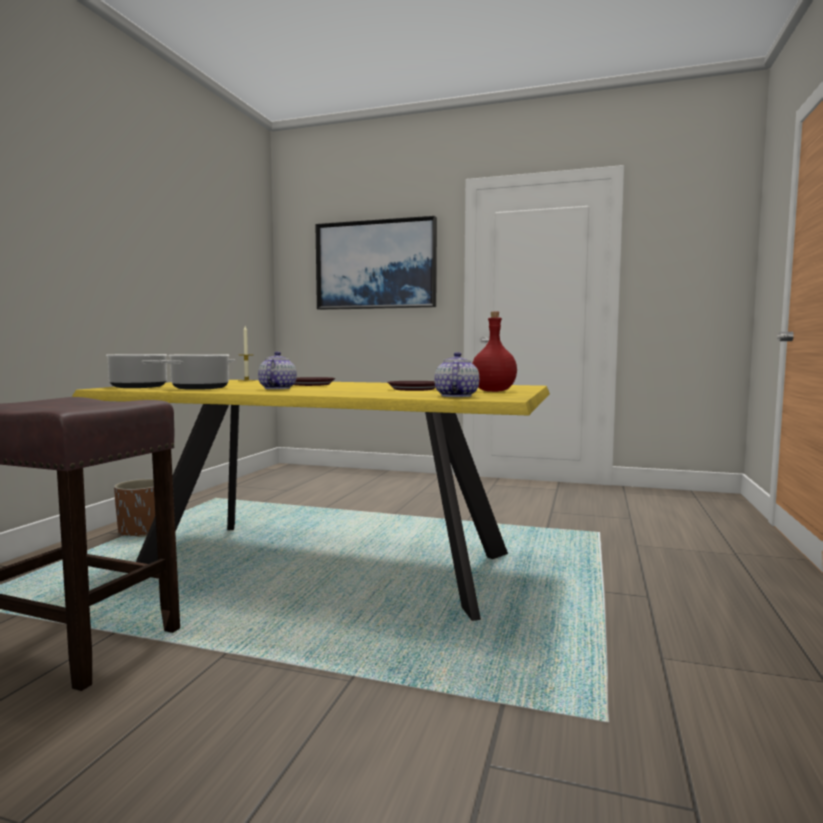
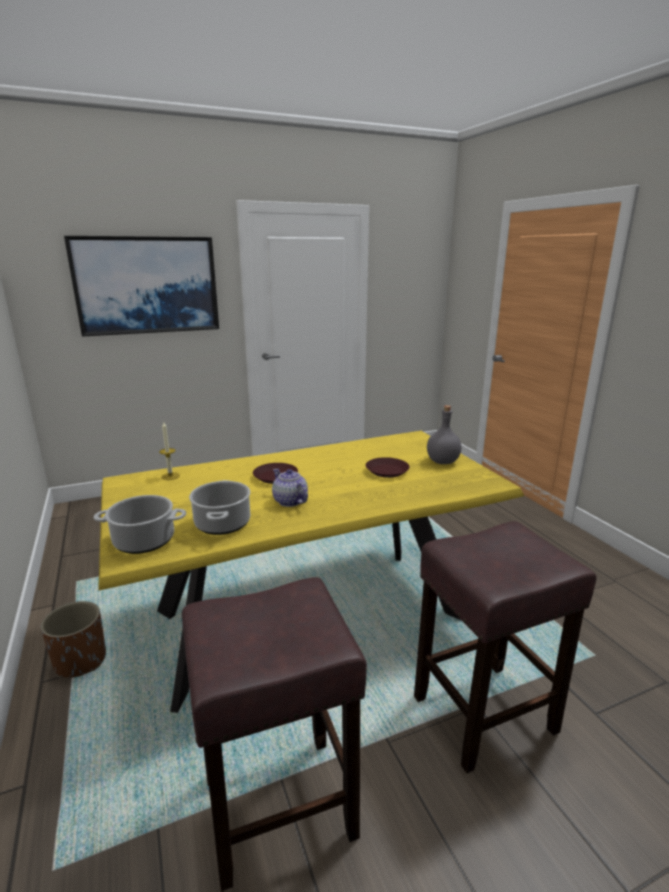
camera: 40 degrees left, 15 degrees up
(340, 687) = (482, 715): none -> brown stool
(455, 396) = (459, 485): teapot -> none
(493, 391) = (442, 462): red bottle -> grey bottle

